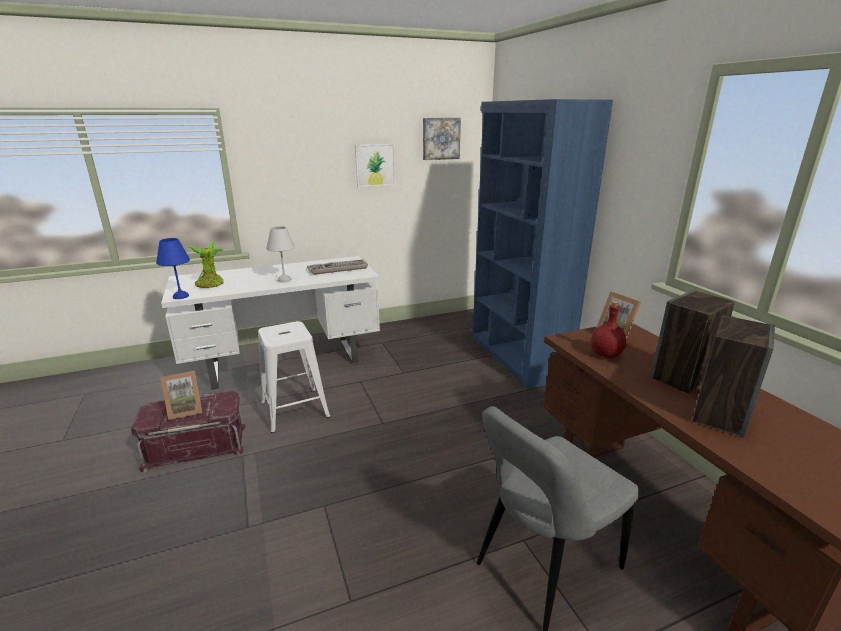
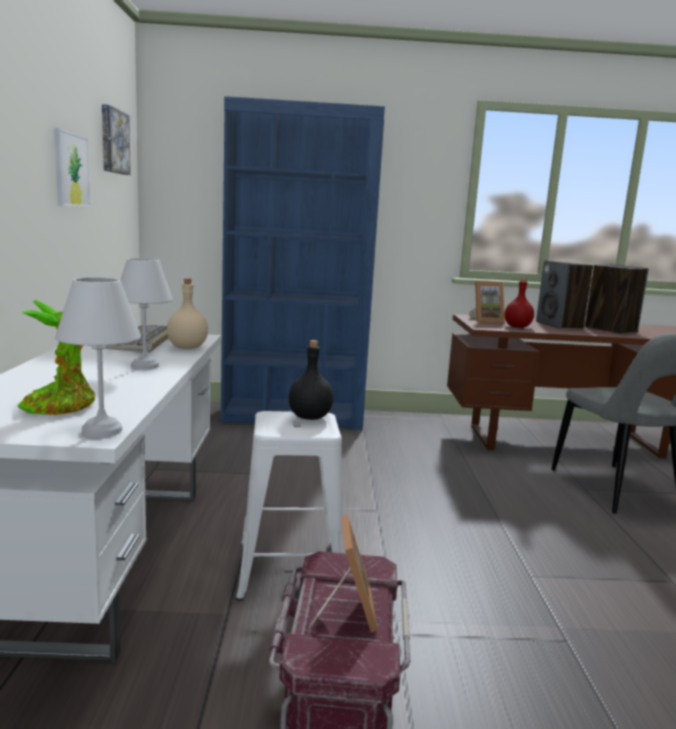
camera: 70 degrees left, 10 degrees down
(181, 296) = (103, 430): blue table lamp -> white table lamp
(296, 333) = (310, 417): none -> black bottle
(333, 277) = (187, 347): none -> beige bottle

